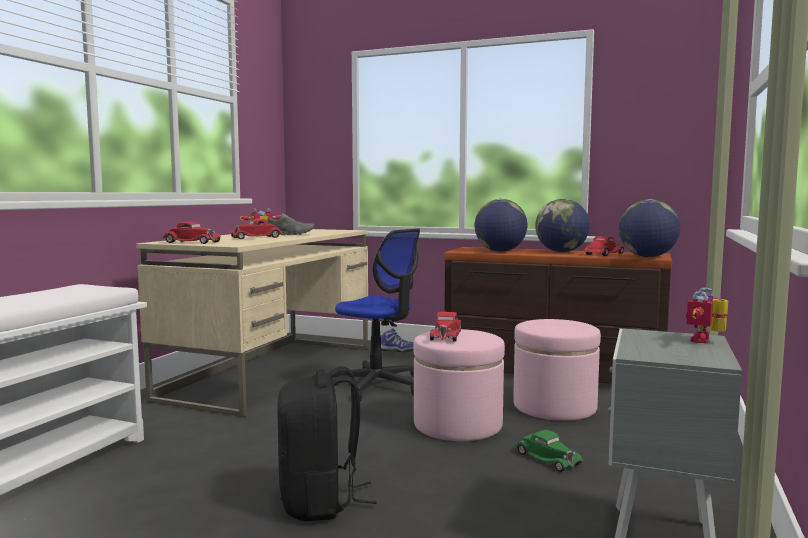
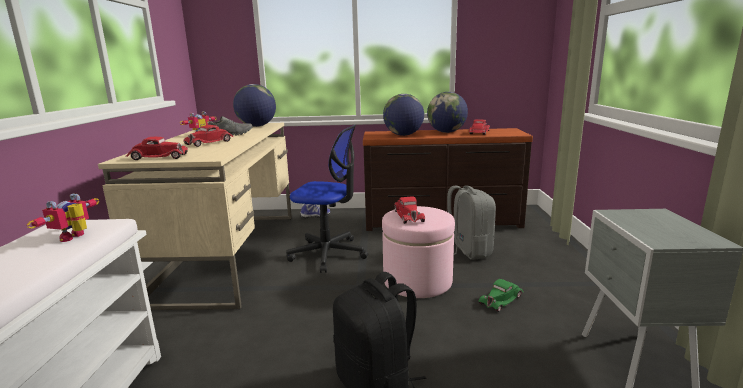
camera: 20 degrees left, 10 degrees up
(546, 458) = (501, 299): green toy car -> green toy car turned 105 degrees clockwise
(554, 407) = (468, 251): pink ottoman -> grey backpack
(647, 257) = (512, 133): globe -> globe (257, 126)
(706, 340) = (667, 216): toy robot -> toy robot (75, 237)

